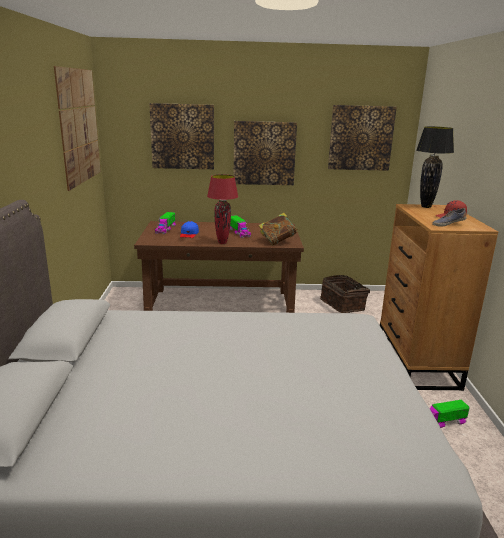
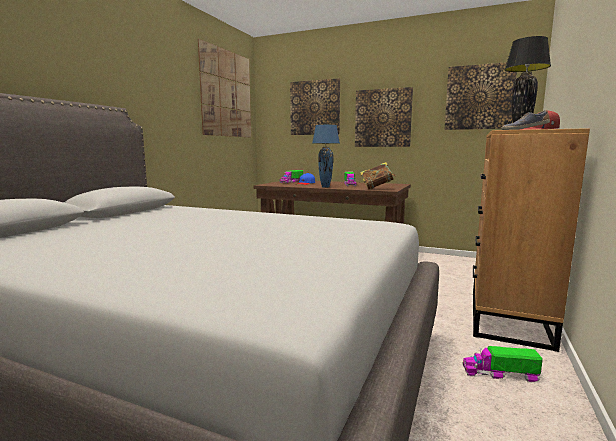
camera: 25 degrees right, 10 degrees down
(222, 243) = (325, 187): red table lamp -> blue table lamp
(343, 305) = (455, 265): basket -> none

